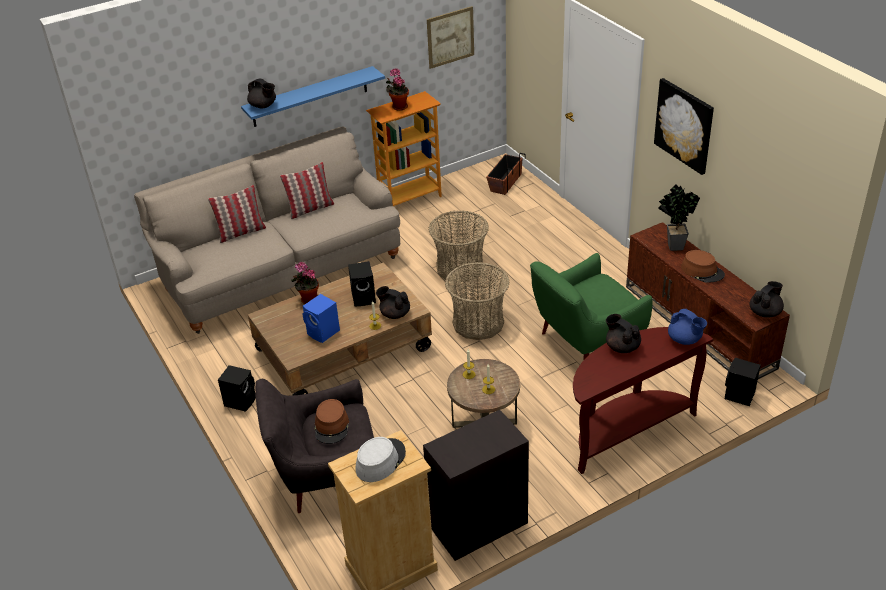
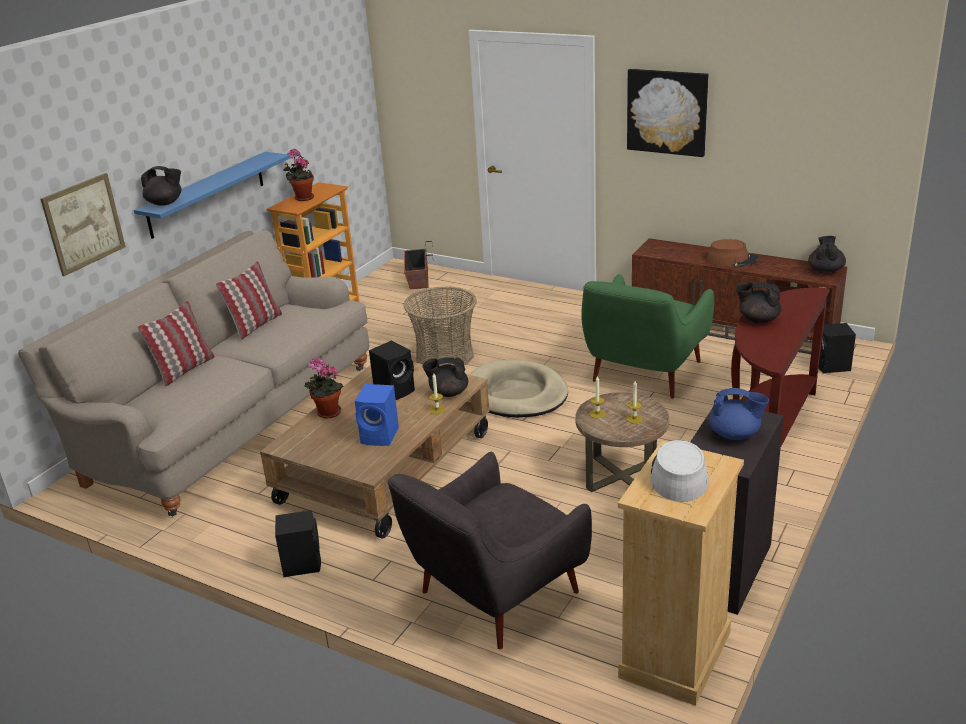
camera: 30 degrees left, 10 degrees down
(332, 426) = (499, 513): brown hat -> none
(450, 37) = (331, 115): picture -> picture (84, 223)
(478, 323) = (516, 394): basket -> beige dog bed
(672, 246) = (681, 251): potted plant -> none
(685, 340) = (806, 297): blue teapot -> blue teapot (735, 434)

